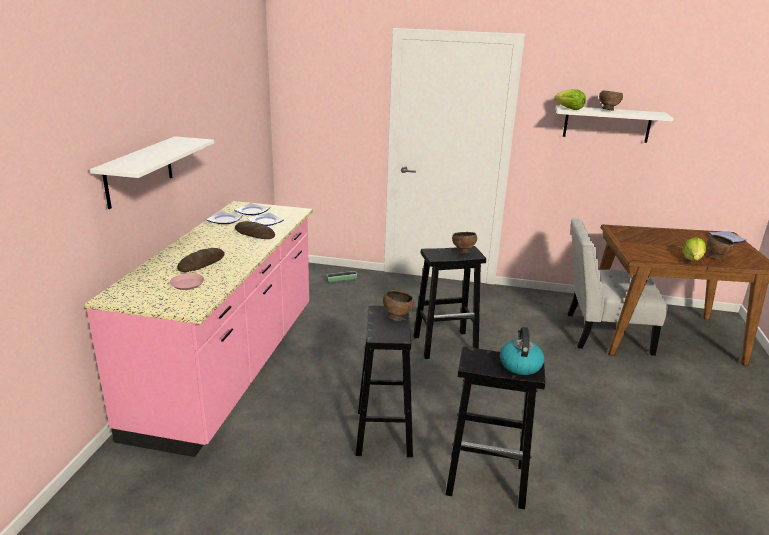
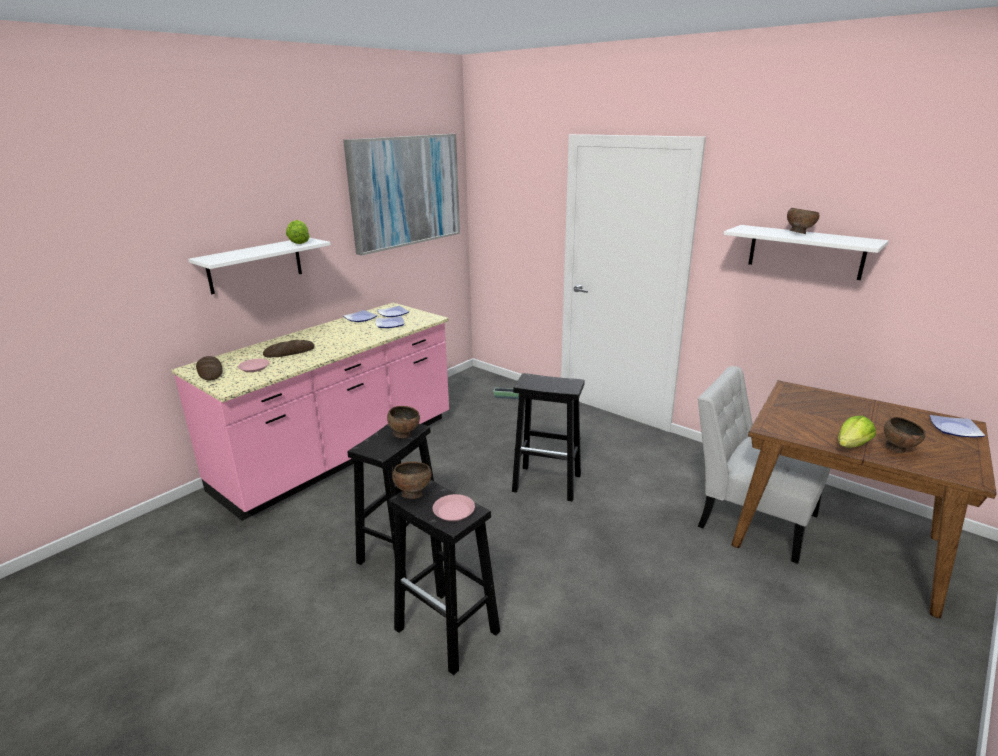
camera: 30 degrees right, 0 degrees up
(234, 83) = (405, 191): none -> picture
(254, 234) = (365, 333): bread -> bread (210, 371)
(463, 252) = (561, 384): brown bowl -> brown bowl (412, 494)
(520, 365) = (453, 511): kettle -> pink plate
(569, 109) = (745, 230): lettuce -> lettuce (299, 242)

